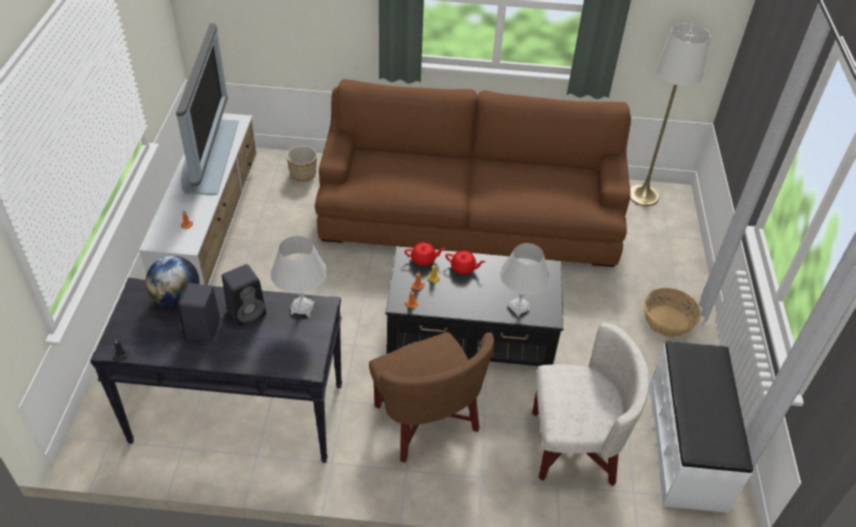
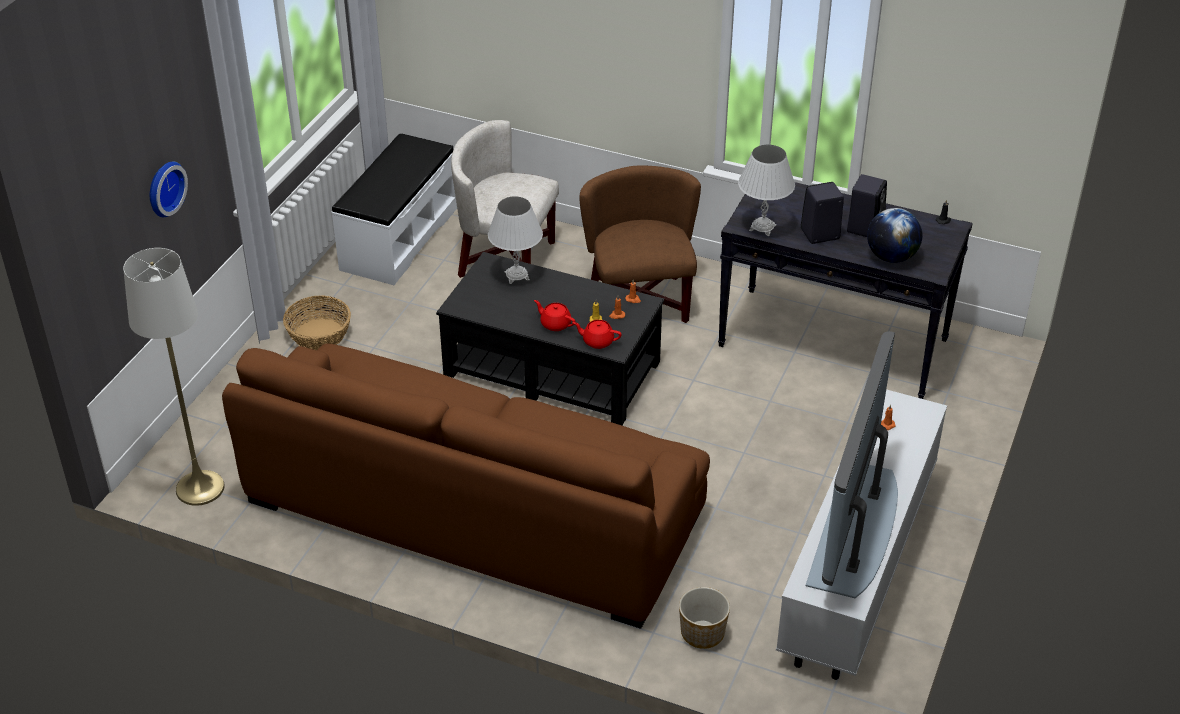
camera: 160 degrees left, 5 degrees down
(763, 108) = (163, 188): none -> wall clock

